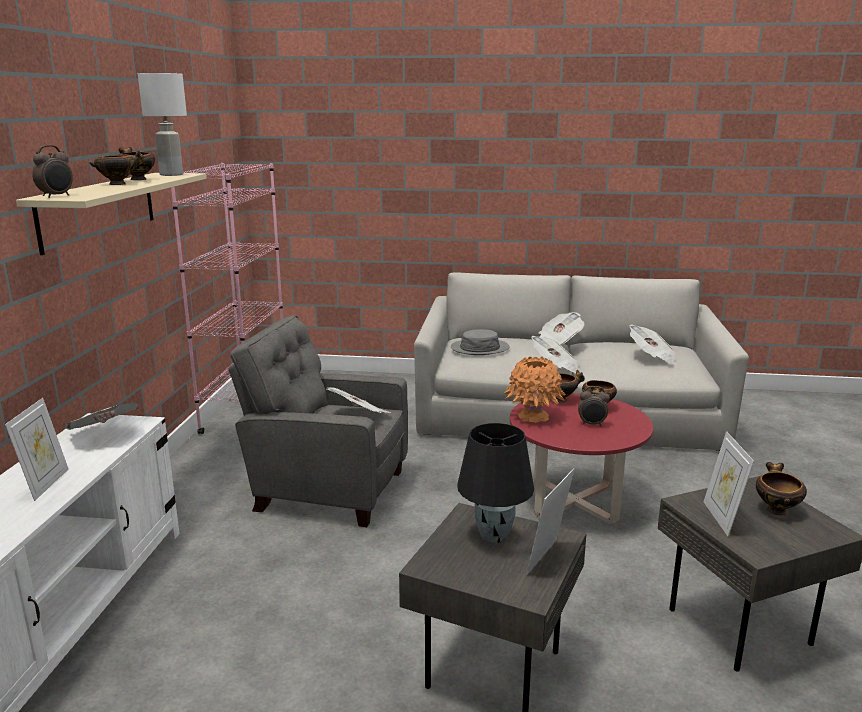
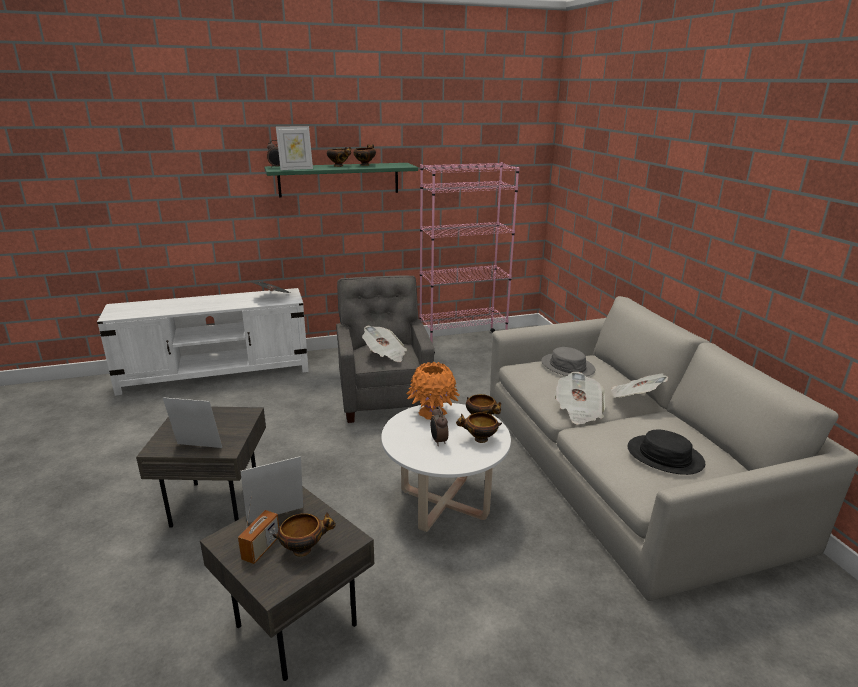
camera: 65 degrees right, 5 degrees up
(45, 484) = (216, 303): picture frame -> picture frame (296, 169)
(99, 209) = (339, 179): beige shelf -> green shelf
(172, 175) = (396, 165): white table lamp -> none
(493, 536) = (222, 425): black table lamp -> none
(574, 502) = (444, 503): red coffee table -> white coffee table
(652, 357) = (664, 456): newspaper -> black hat
(773, 532) = (261, 548): none -> radio

